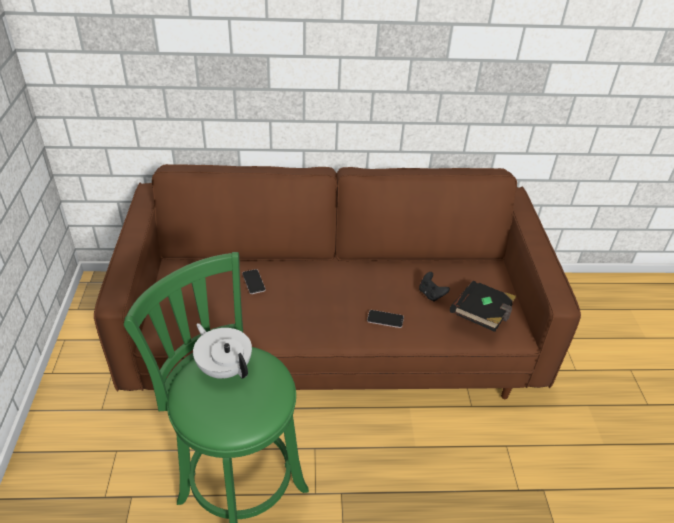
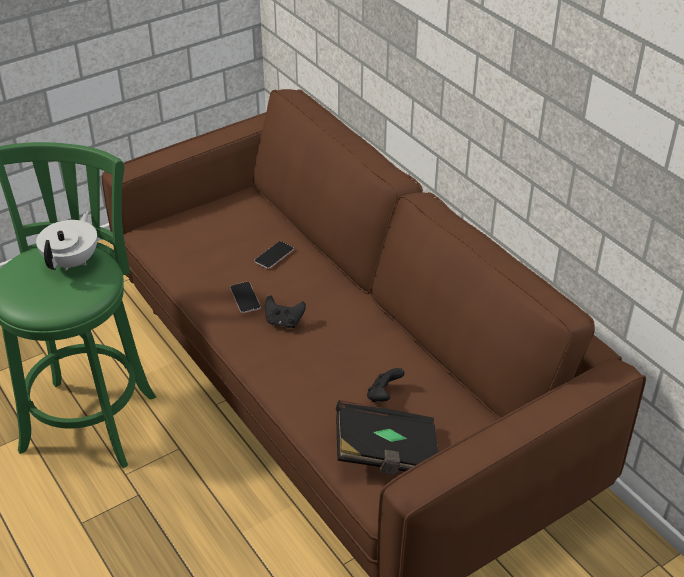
camera: 60 degrees right, 0 degrees up
(328, 307) = (284, 322): none -> black game controller
(385, 319) = (303, 373): phone -> phone (245, 298)

